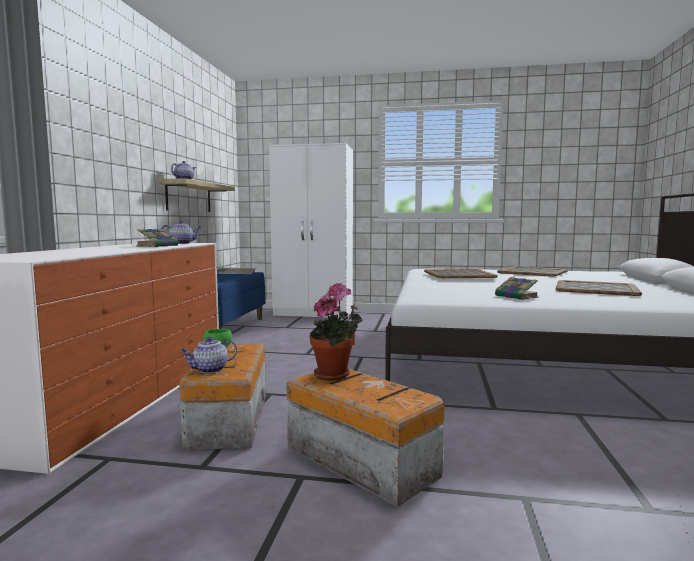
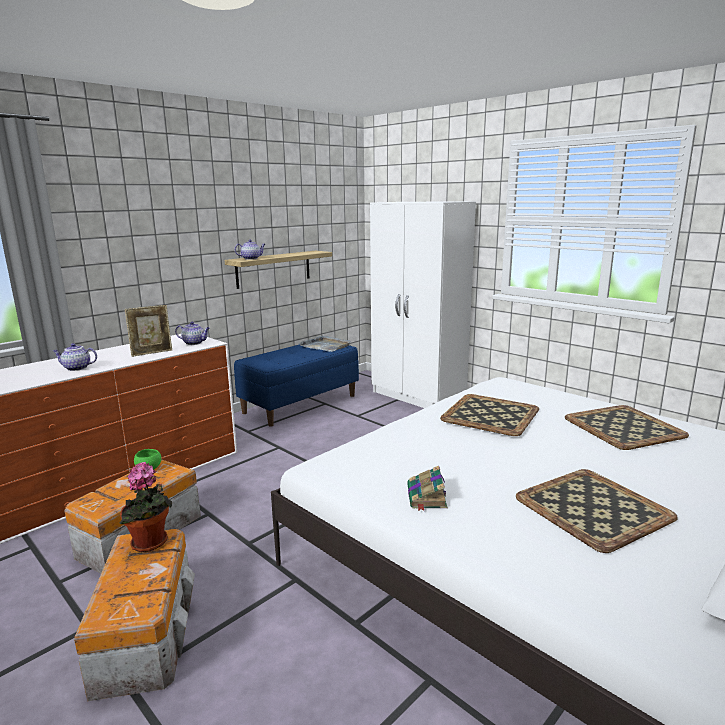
camera: 35 degrees right, 10 degrees up
(158, 246) = (152, 353): book -> picture frame
(209, 370) = (97, 498): teapot -> teapot (76, 368)

